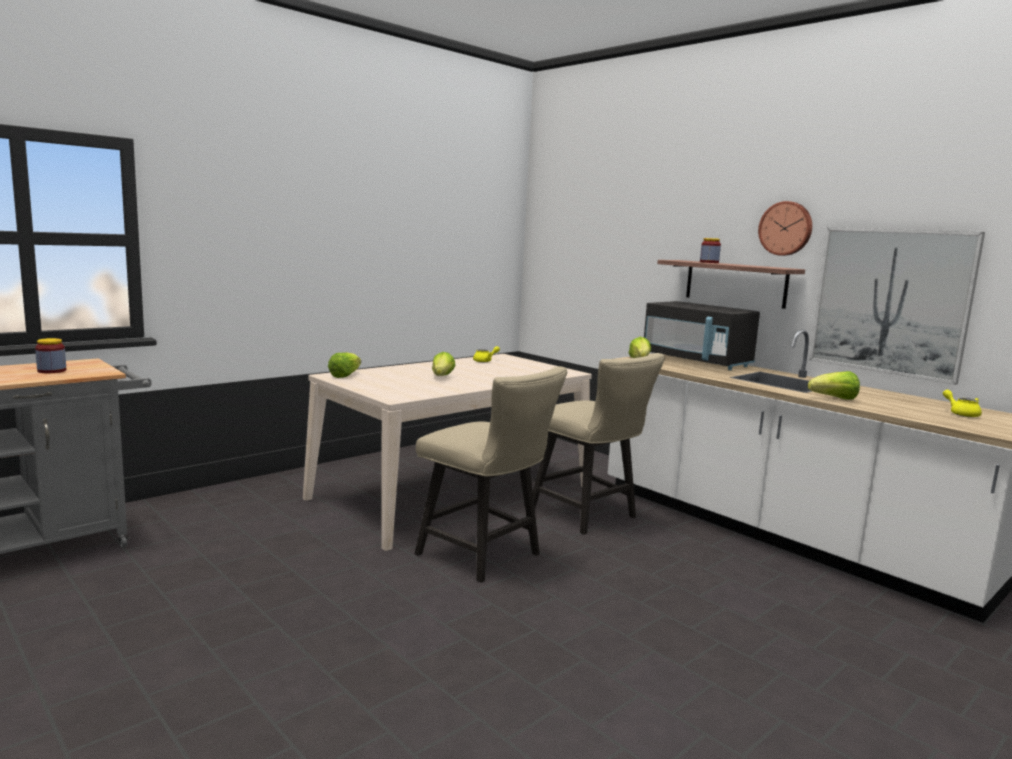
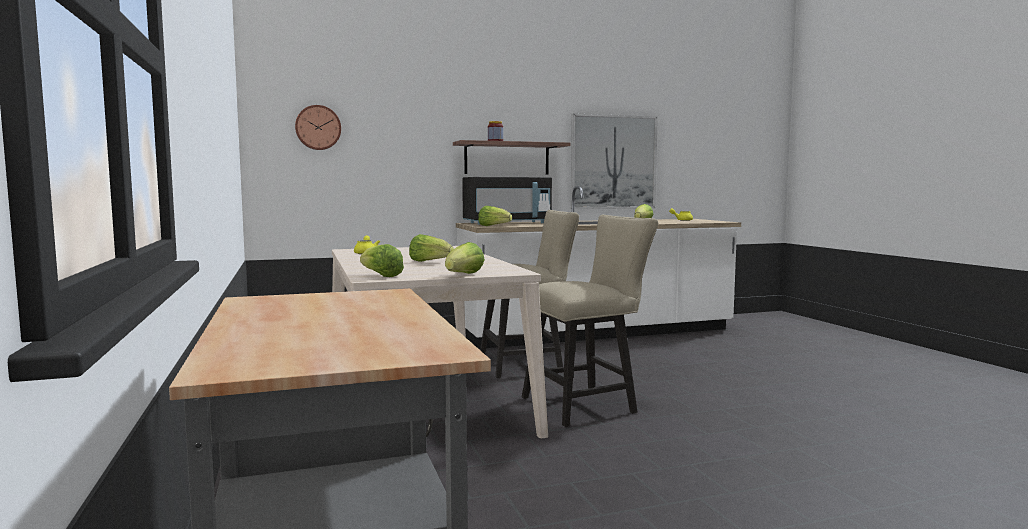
camera: 65 degrees left, 5 degrees down
(52, 371) = (333, 308): jar -> none
(364, 389) = (464, 275): none -> lettuce
(786, 228) = (541, 114): wall clock -> wall clock (318, 127)

